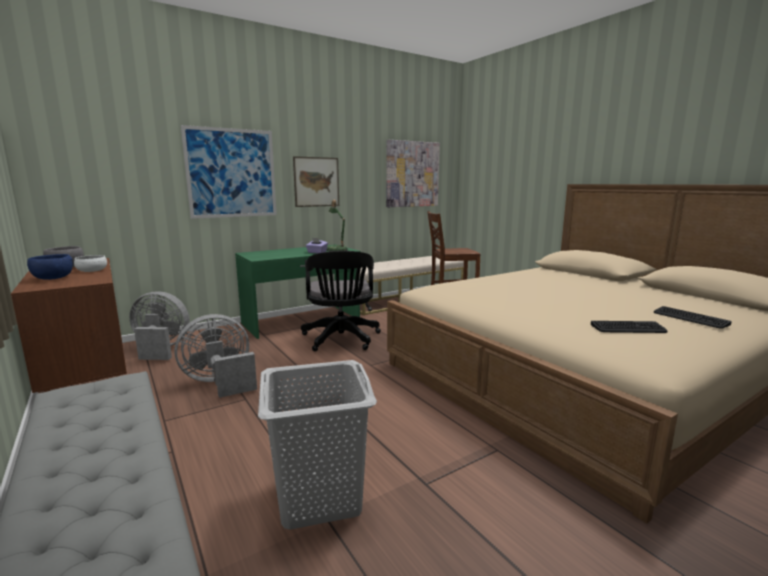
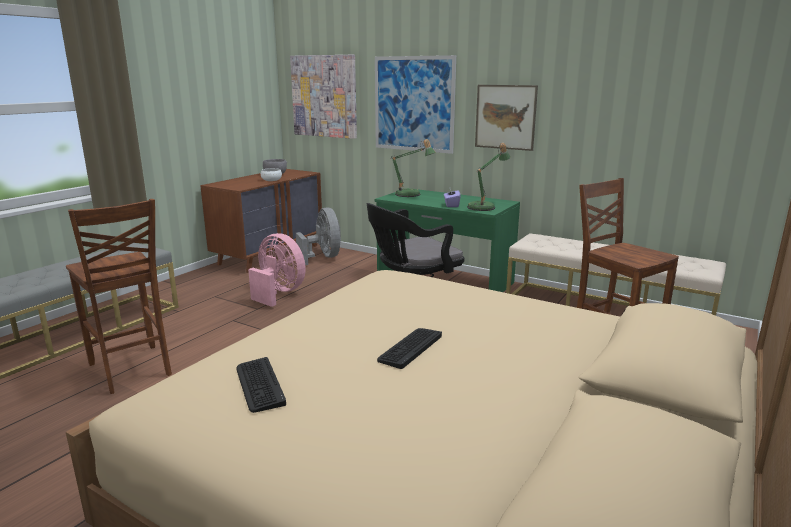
camera: 65 degrees right, 5 degrees up
(53, 278) = (241, 181): blue bowl -> none
(220, 383) = (278, 293): grey fan -> pink fan
(264, 254) = (411, 195): none -> table lamp
(320, 498) = (131, 370): grey laundry basket -> brown chair
(412, 174) = (676, 111): picture -> picture (324, 96)
(690, 318) = (342, 439): keyboard -> keyboard (410, 348)

